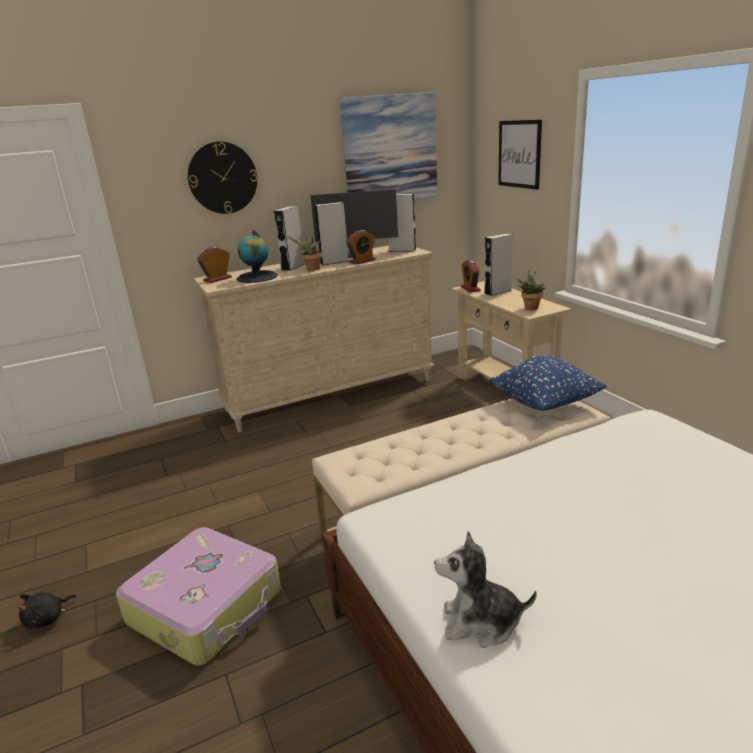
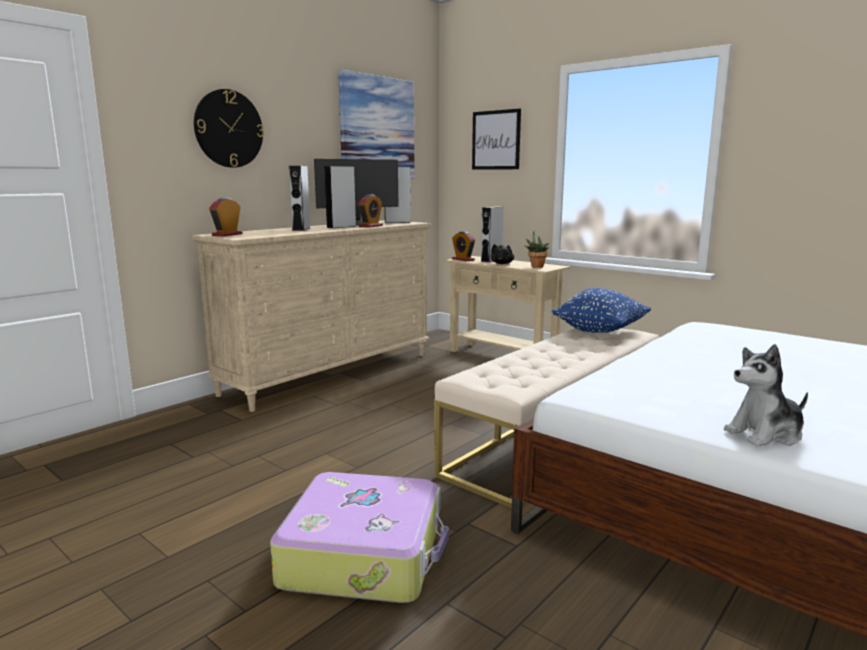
camera: 25 degrees left, 10 degrees down
(47, 618) = (153, 611): black plush toy -> black plush toy (502, 263)
(257, 277) = (274, 233): globe -> none
(311, 269) = (327, 229): potted plant -> none

